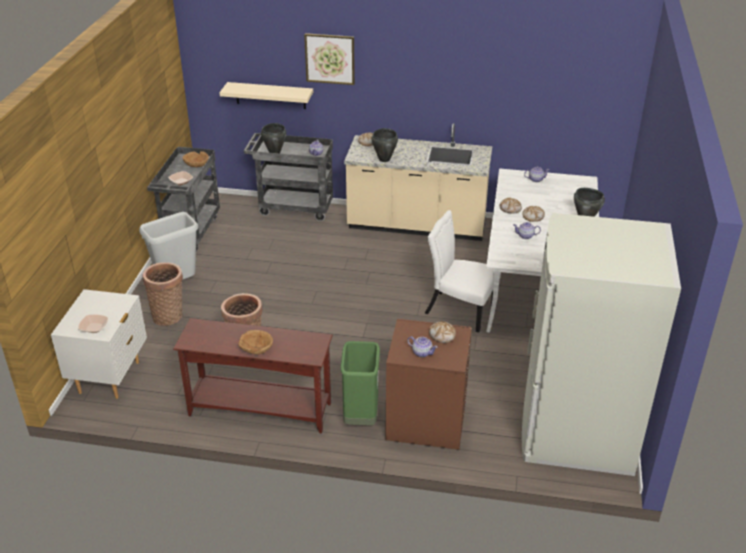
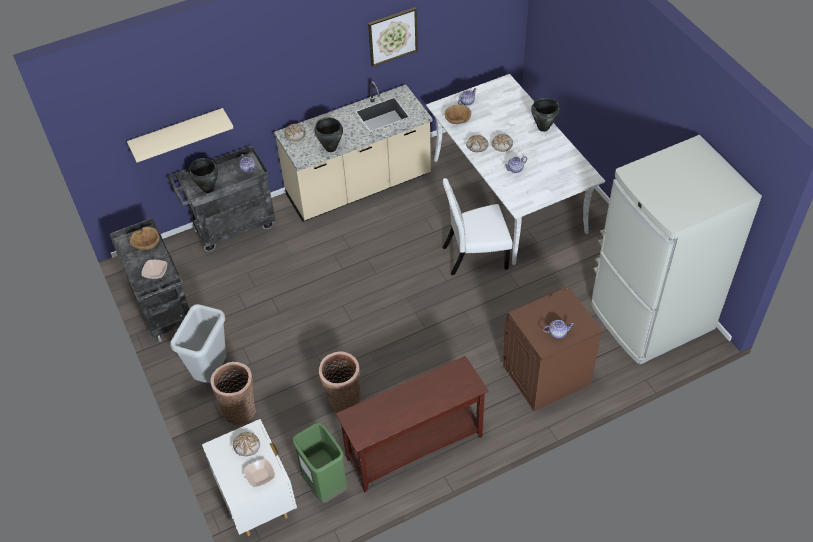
camera: 35 degrees left, 15 degrees up
(255, 348) = (422, 407): brown bowl -> brown bowl (457, 119)
(330, 58) = (235, 73): picture -> picture (392, 36)
(360, 417) = (496, 403): green trash can -> green trash can (325, 485)
(442, 335) = (556, 307): bread -> bread (247, 446)

